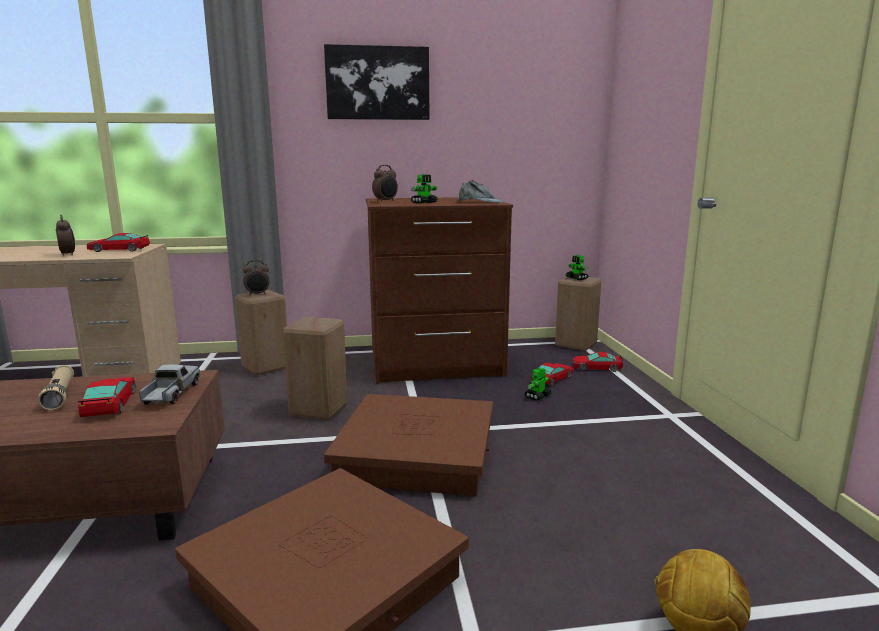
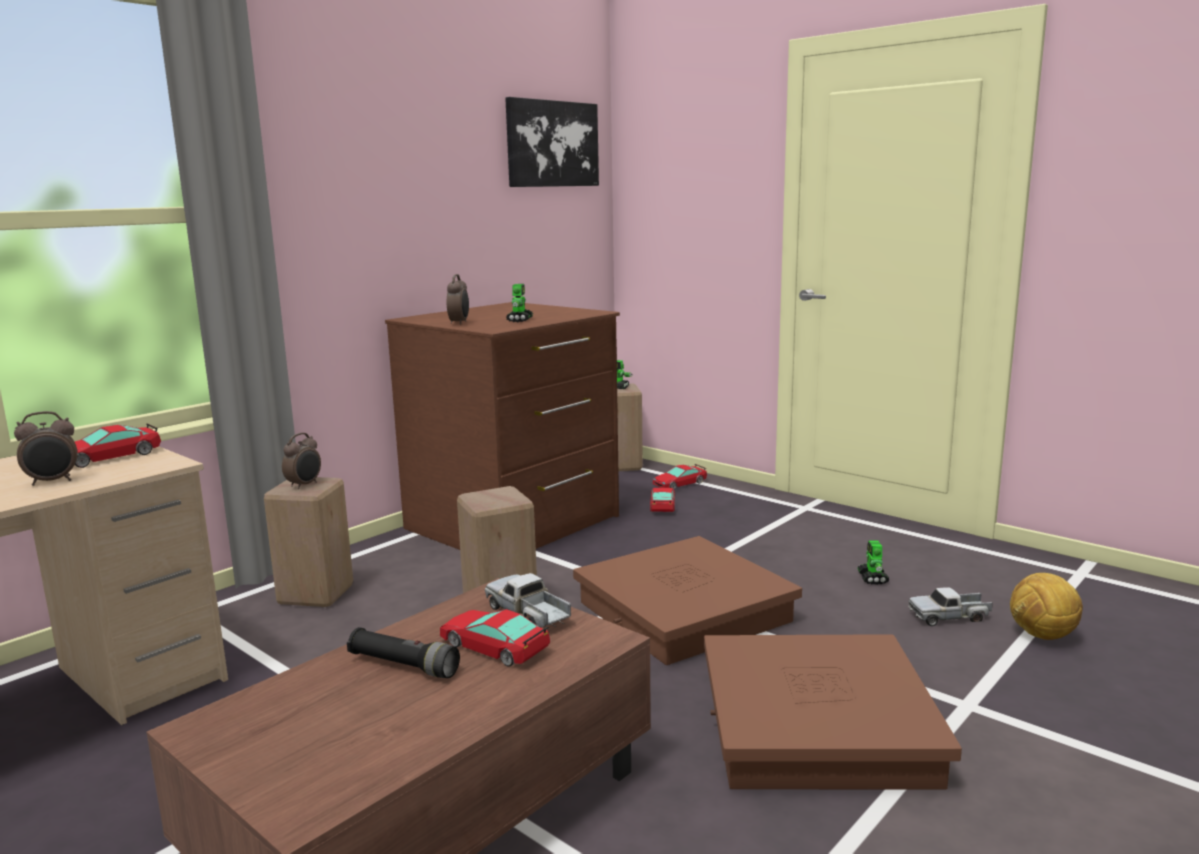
camera: 40 degrees left, 0 degrees up
(60, 396) = (404, 665): beige flashlight -> black flashlight
(68, 254) = (53, 481): alarm clock -> alarm clock turned 135 degrees clockwise
(377, 83) = (387, 158): picture -> picture (552, 144)
(480, 202) = (574, 312): grey cap -> none
(537, 396) = (682, 526): toy robot -> toy robot (872, 579)
(624, 559) = (949, 617): none -> toy truck

